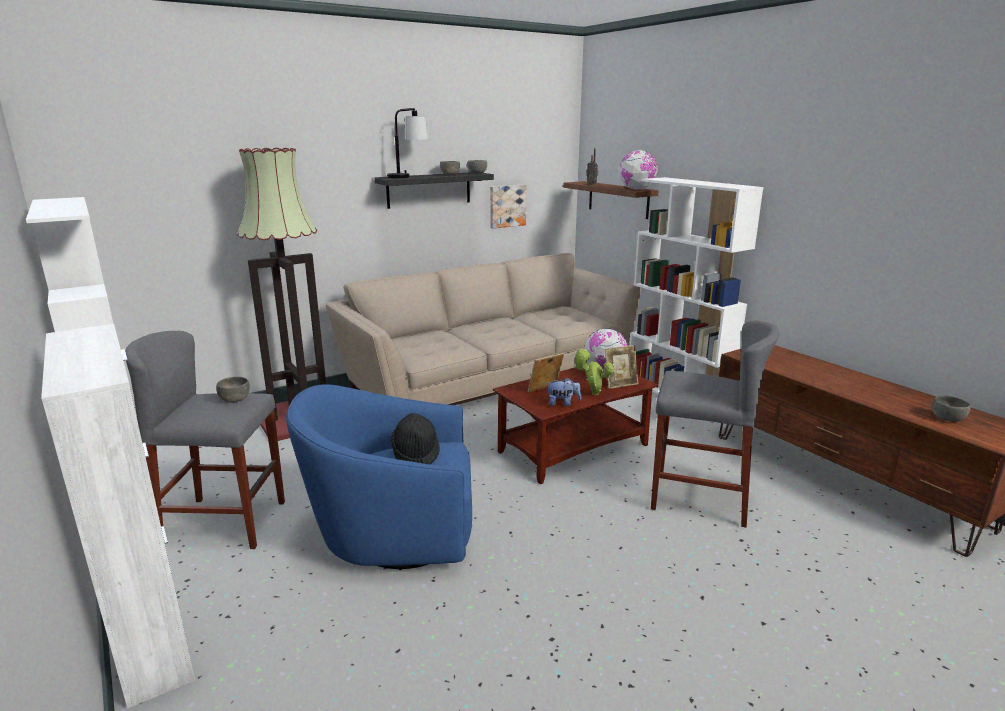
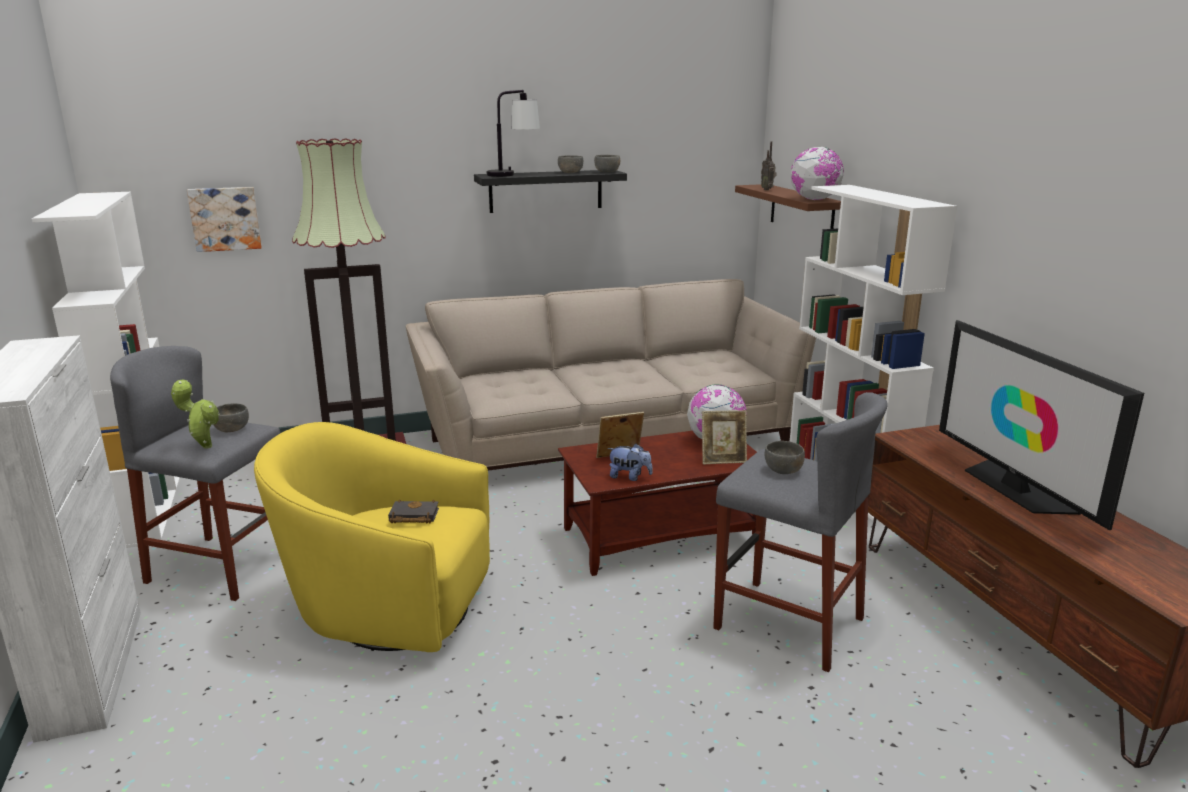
camera: 15 degrees right, 0 degrees up
(394, 535) = (388, 609): blue armchair -> yellow armchair
(416, 454) = (412, 517): black hat -> black book
(507, 206) = (654, 214): picture -> picture (225, 218)
(592, 394) = (677, 469): potted plant -> potted plant (204, 446)
(839, 380) = (1014, 488): none -> television
(948, 418) = (1138, 562): grey bowl -> grey bowl (783, 470)

